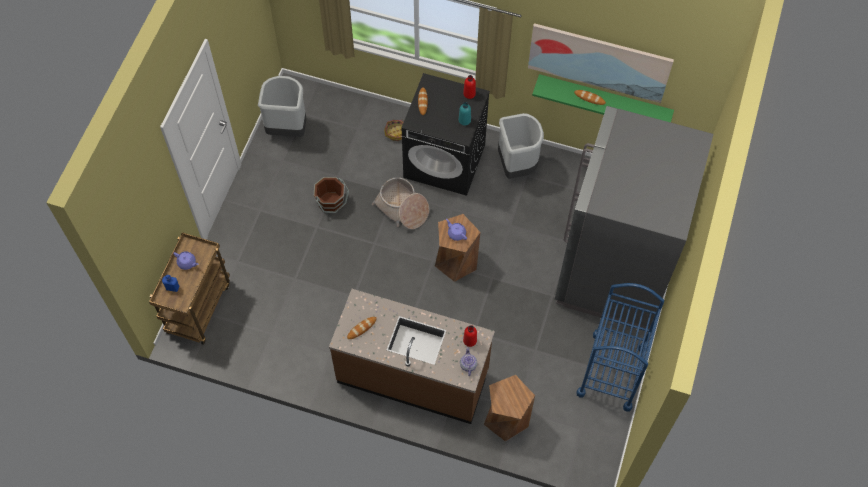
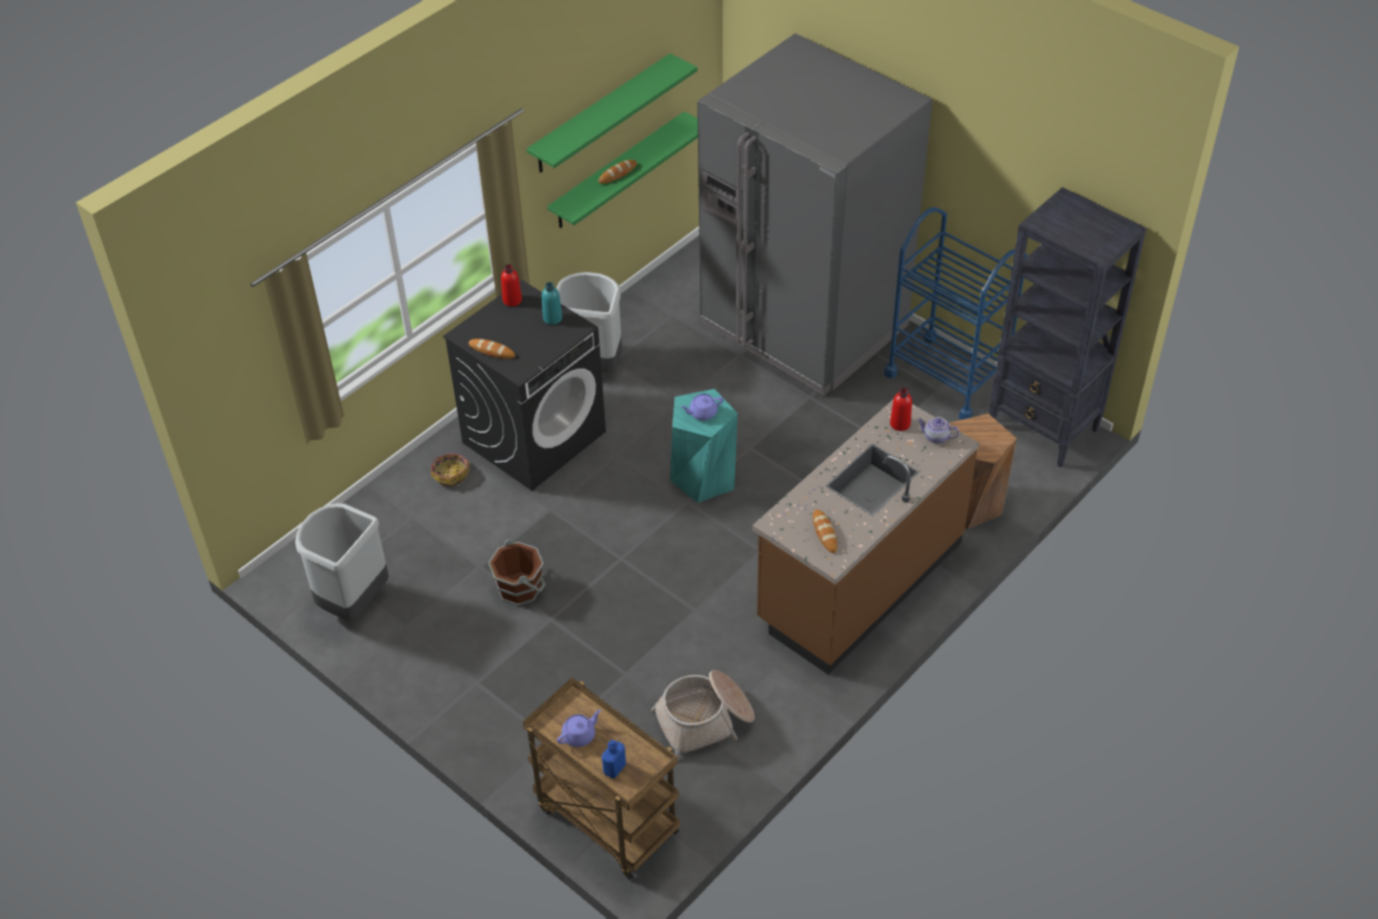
camera: 65 degrees left, 15 degrees down
(402, 208) = (582, 508): basket -> basket (705, 721)
(456, 261) = (703, 477): brown stool -> turquoise stool
(594, 445) = (1043, 429): none -> black bookcase
(598, 62) = (601, 114): picture -> green shelf

